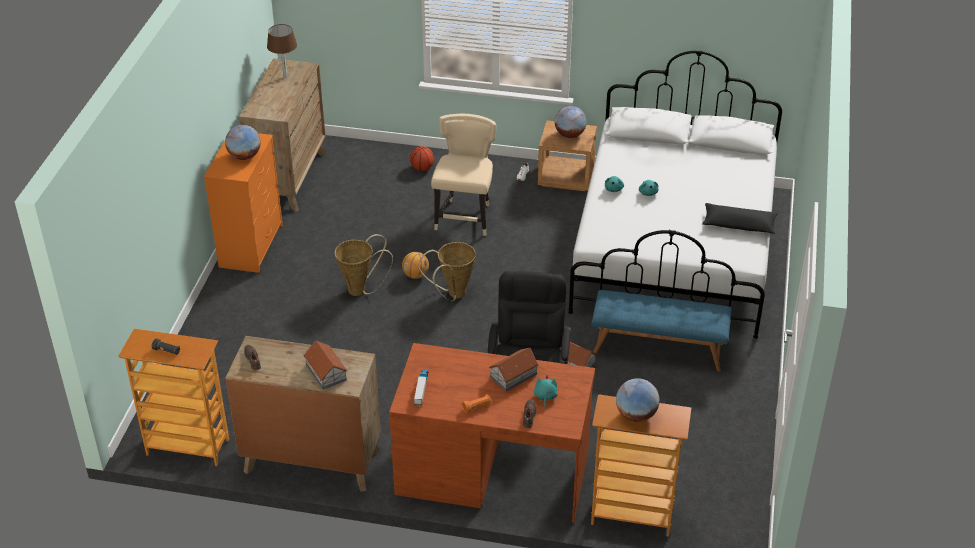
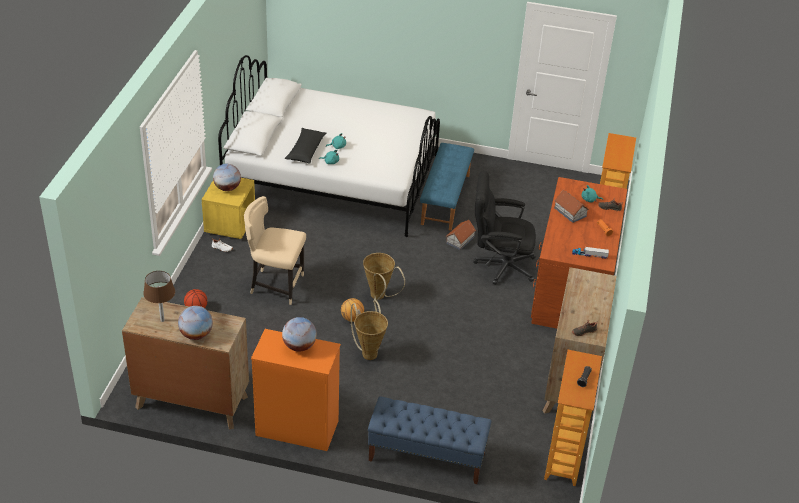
camera: 90 degrees left, 0 degrees up
(203, 336) = (426, 457): none -> blue bench
(326, 372) = (593, 292): toy house -> none
(566, 177) = (230, 224): brown nightstand -> yellow nightstand
(636, 415) = (619, 154): globe -> globe (196, 335)
(739, 225) = (381, 112): black pillow -> black pillow (306, 150)

